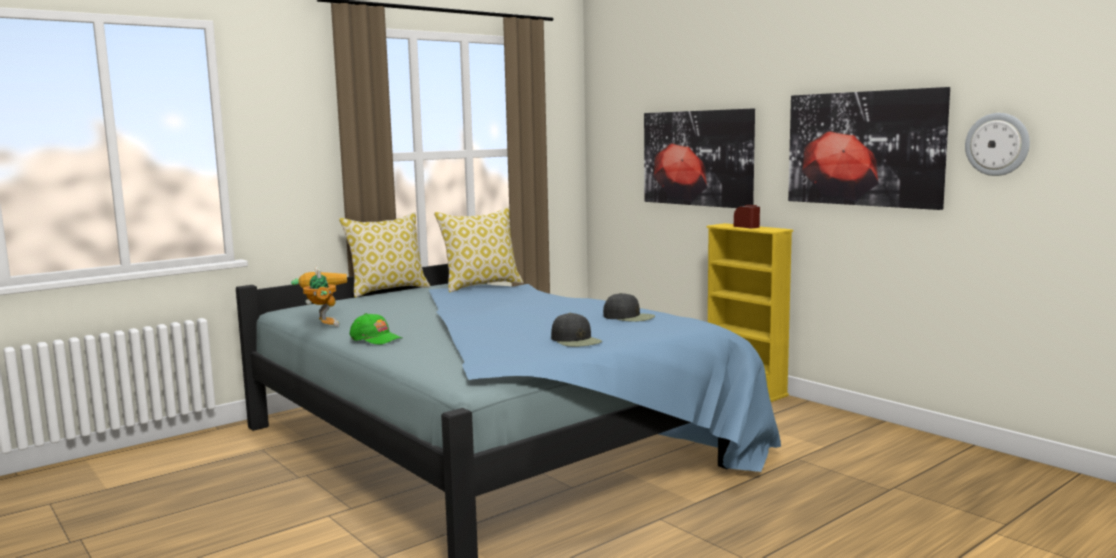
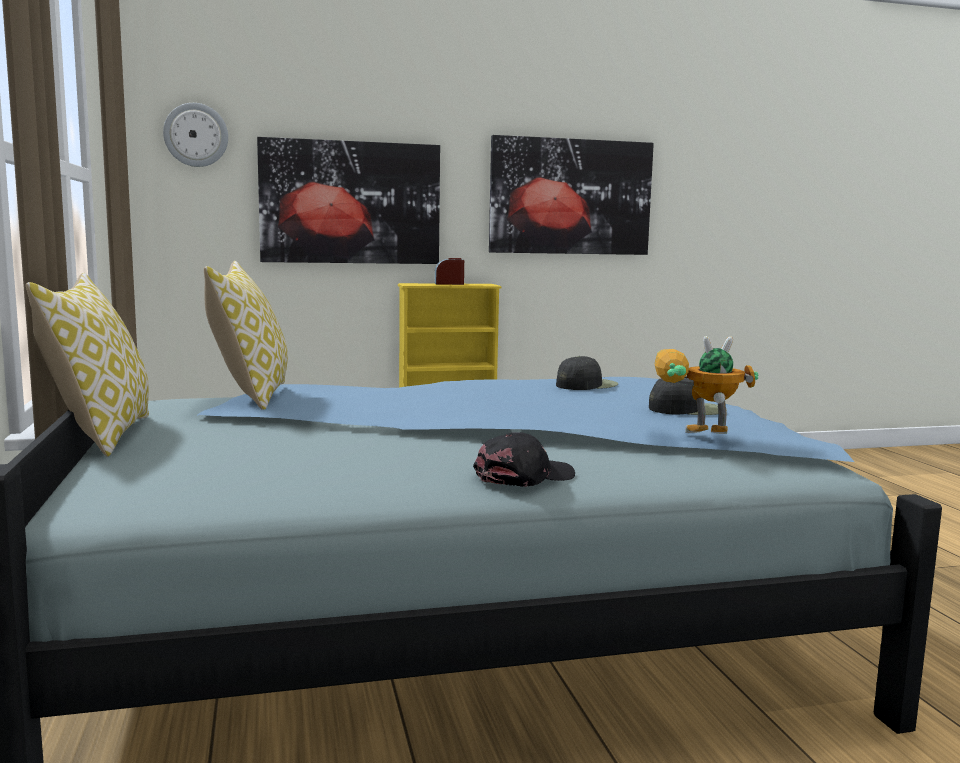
camera: 65 degrees left, 0 degrees up
(322, 323) = (326, 493): toy robot -> toy robot (692, 437)
(375, 339) = (524, 476): green cap -> black cap
(997, 144) = (687, 196): wall clock -> wall clock (196, 135)

